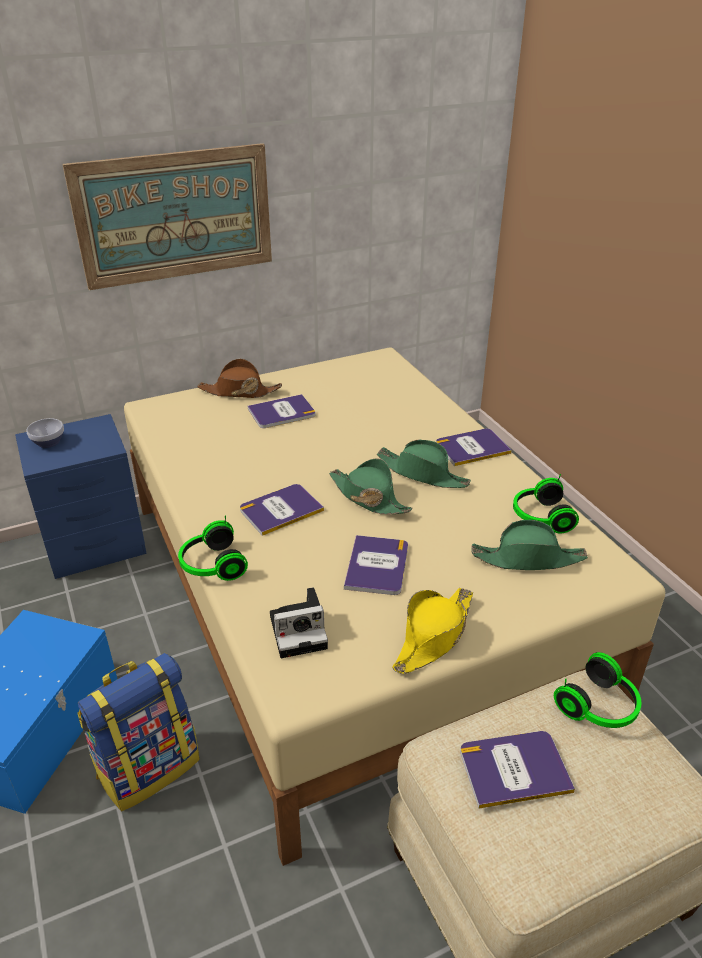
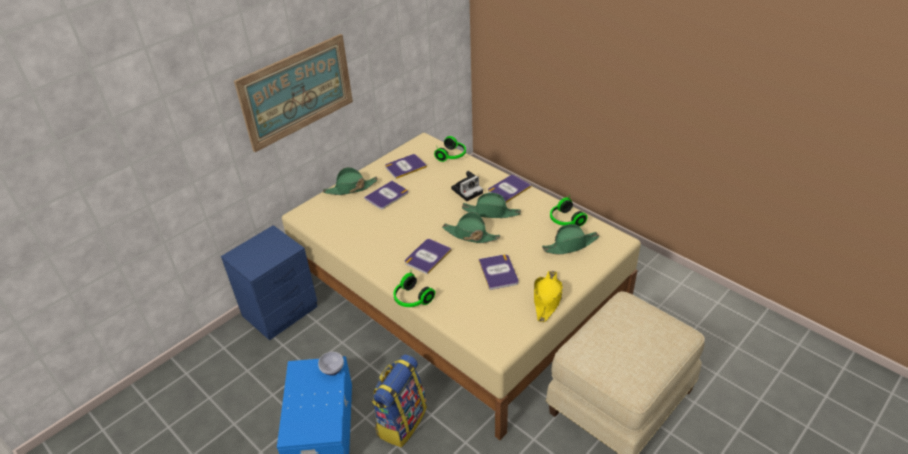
camera: 20 degrees left, 5 degrees up
(48, 443) = (248, 256): bowl -> bowl (332, 370)
(239, 391) = (350, 188): brown hat -> green hat
(300, 630) = (481, 318): camera -> camera (467, 190)
(514, 769) = (610, 348): book -> book (405, 166)
(599, 707) = (633, 308): headphones -> headphones (452, 156)

